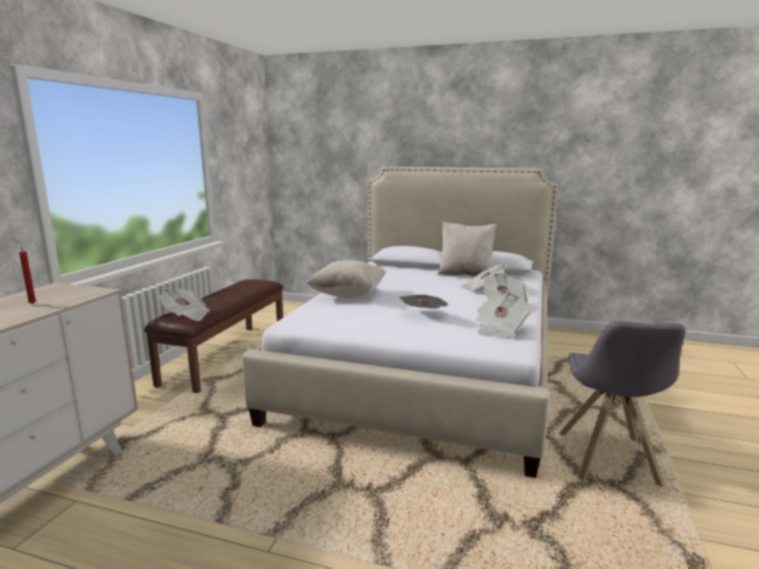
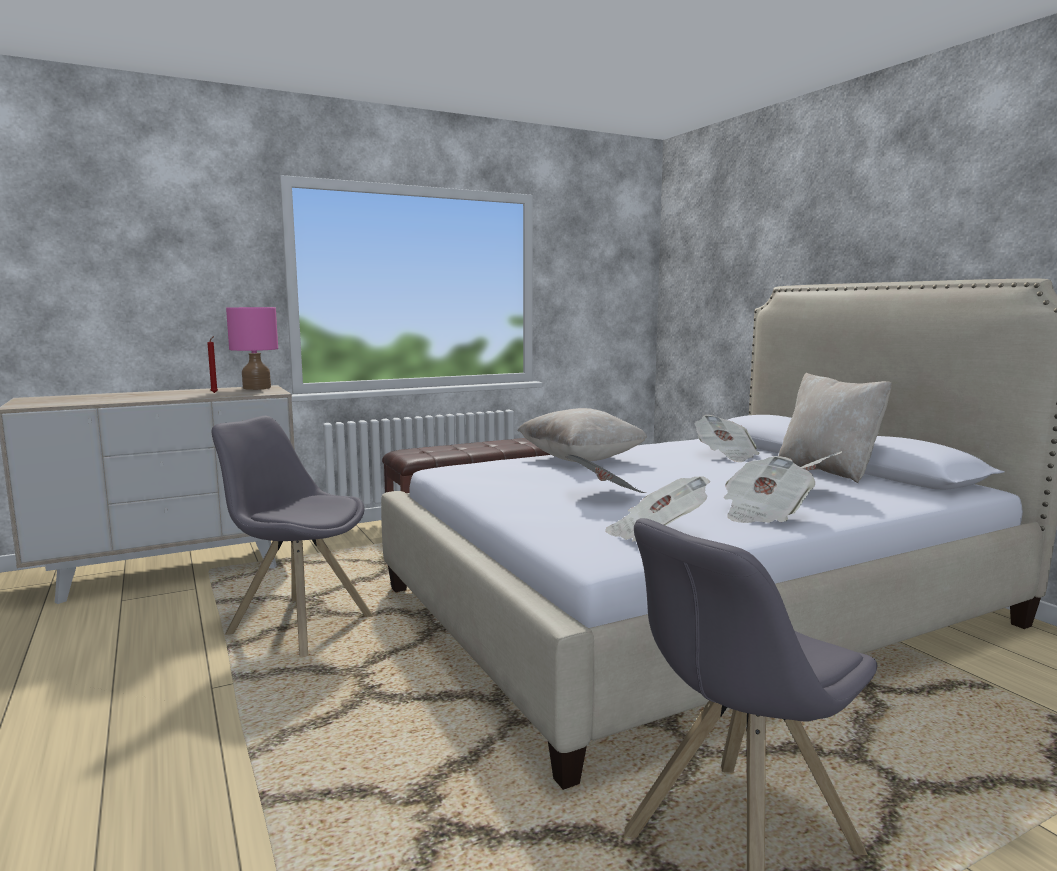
camera: 45 degrees right, 5 degrees down
(53, 290) = (256, 388): none -> pink table lamp
(186, 316) = (420, 453): newspaper -> newspaper (726, 455)
(238, 480) = (299, 625): none -> grey chair

